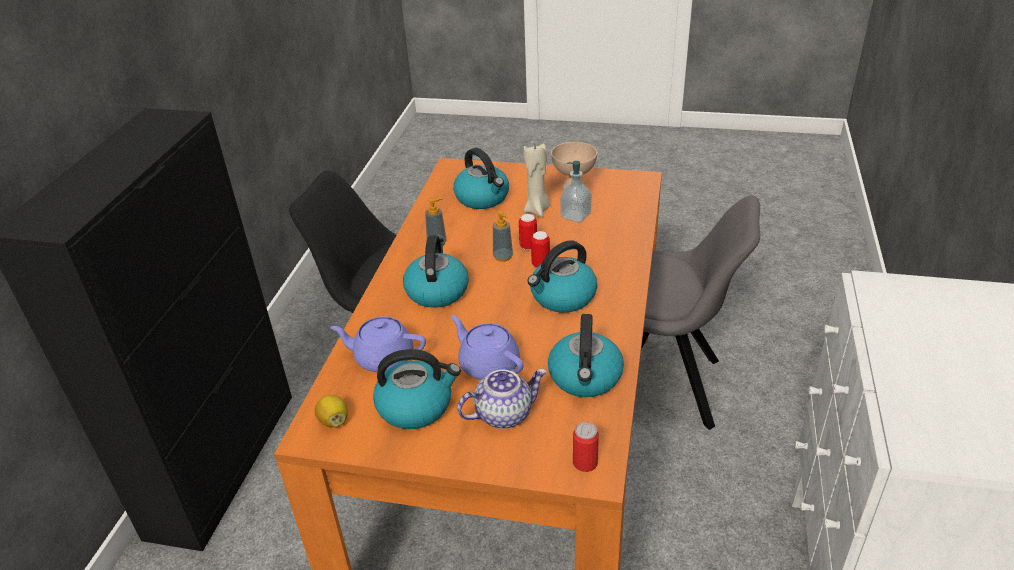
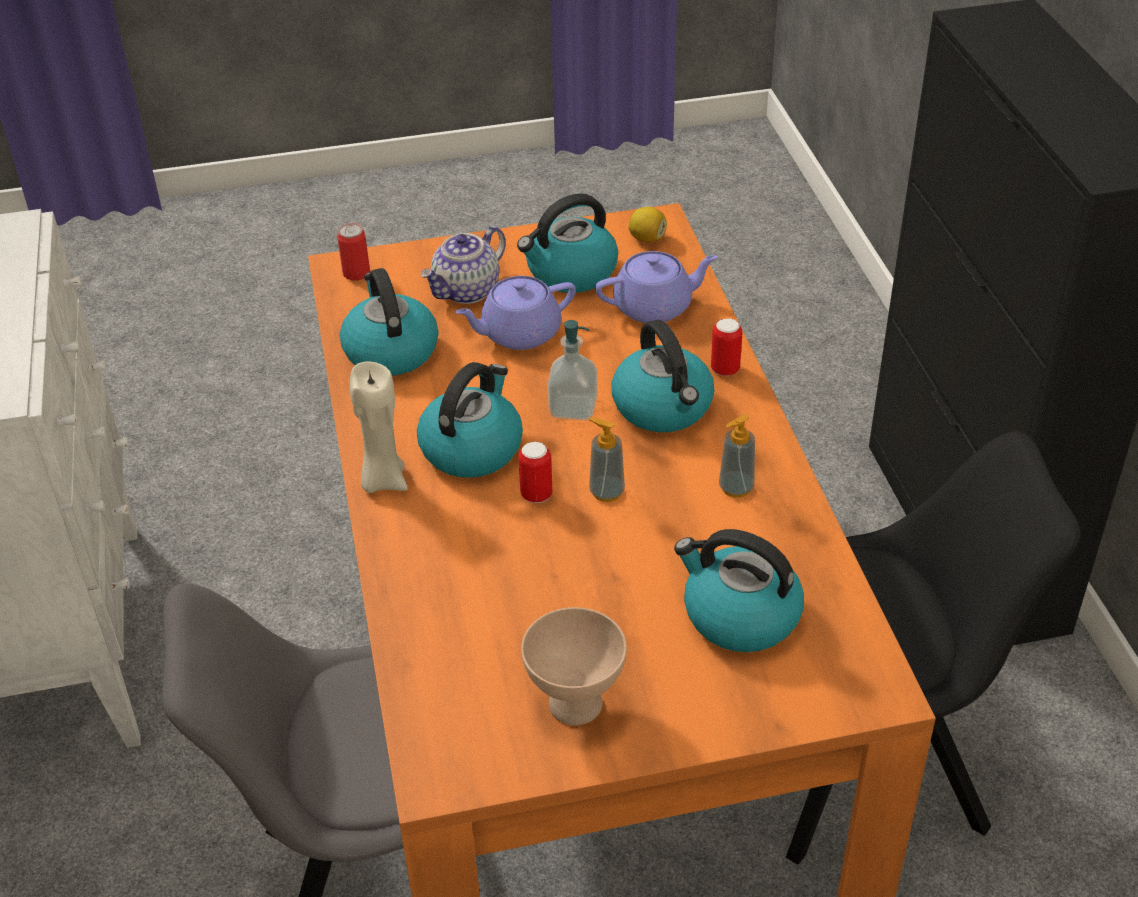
camera: 155 degrees right, 5 degrees up
(488, 365) = (519, 333): purple teapot -> purple teapot turned 135 degrees clockwise
(528, 246) = (578, 524): can -> can (725, 369)
(537, 210) = (612, 615): beige candle -> beige candle (383, 480)
(575, 216) = (531, 621): soap dispenser -> soap dispenser (573, 408)

